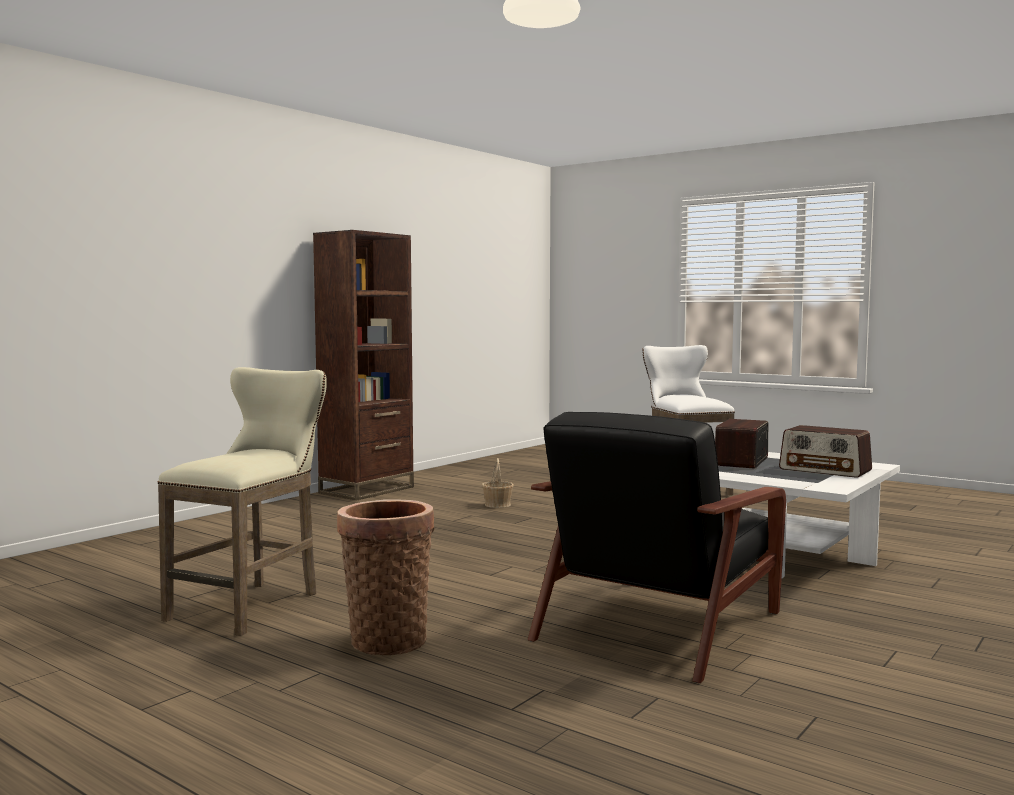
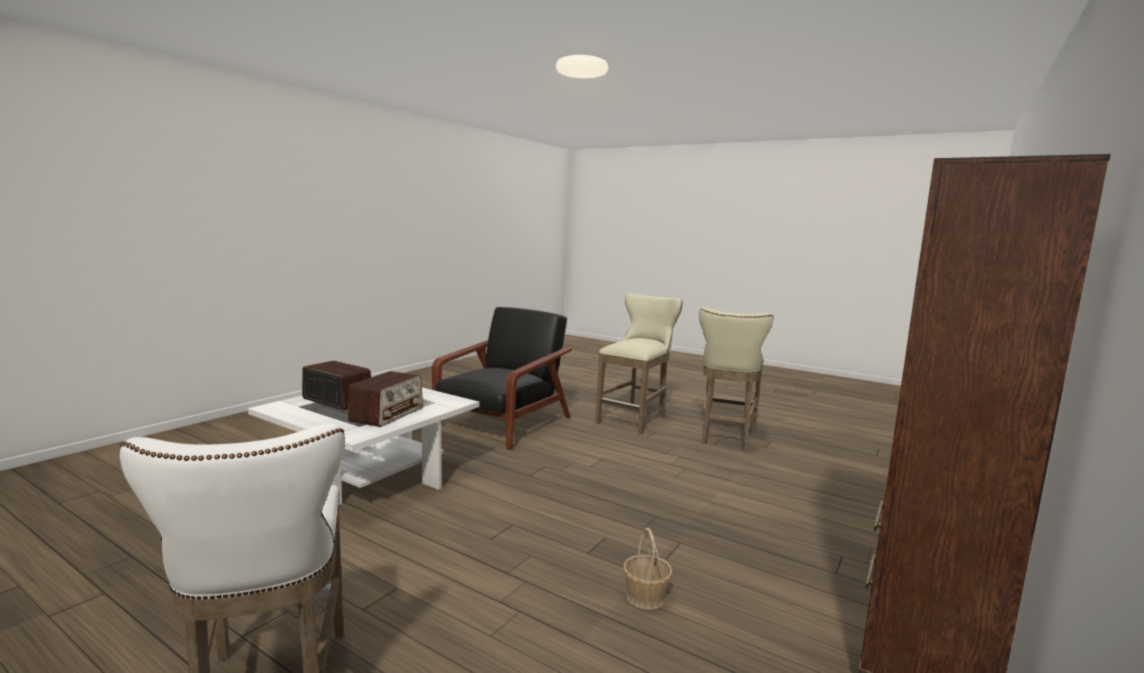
camera: 175 degrees right, 5 degrees up
(387, 639) = (635, 419): basket -> beige stool

